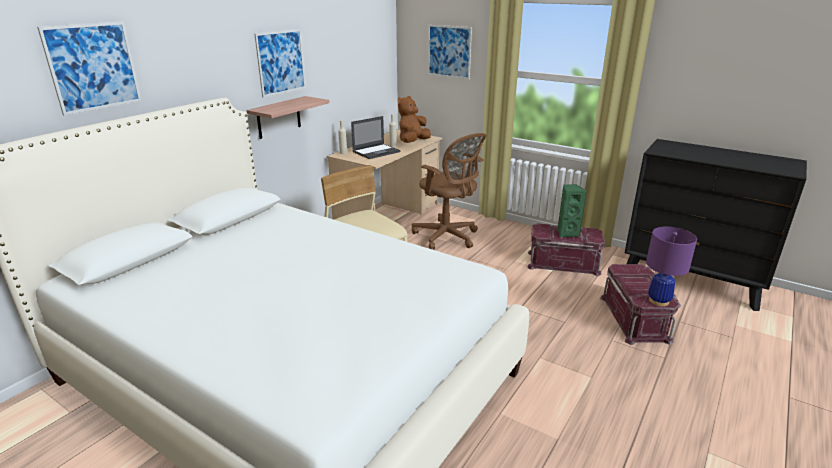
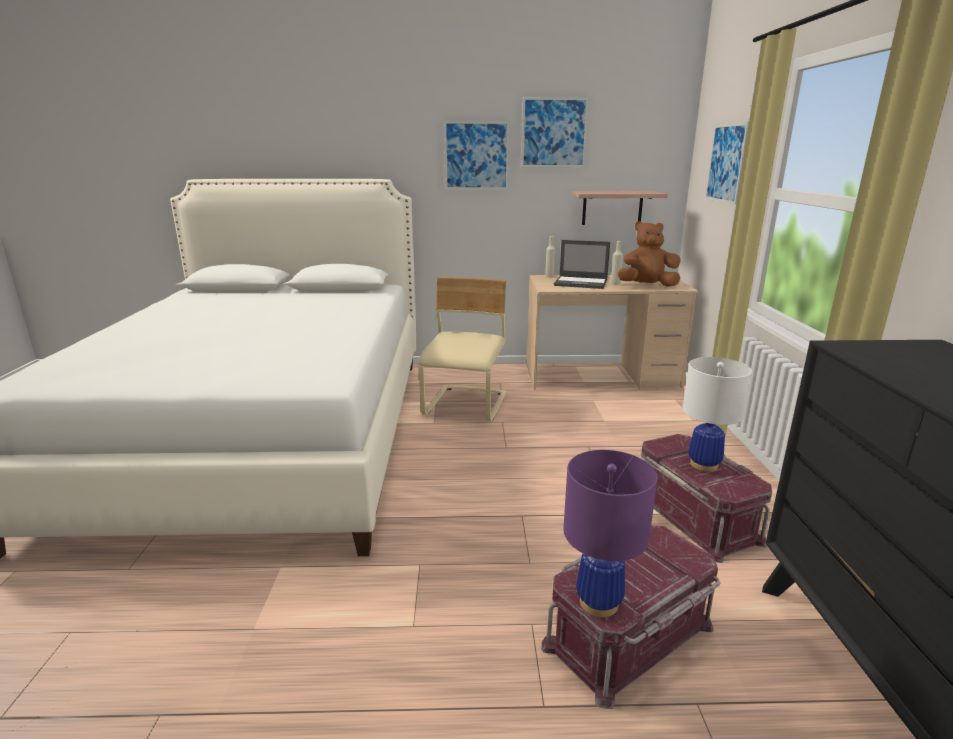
camera: 55 degrees right, 5 degrees down
(93, 67) = (275, 134): picture -> picture (554, 133)
(279, 117) = (465, 215): shelf -> shelf (612, 208)
(447, 237) = (614, 418): brown office chair -> none
(567, 233) = (704, 464): green speaker -> white table lamp

